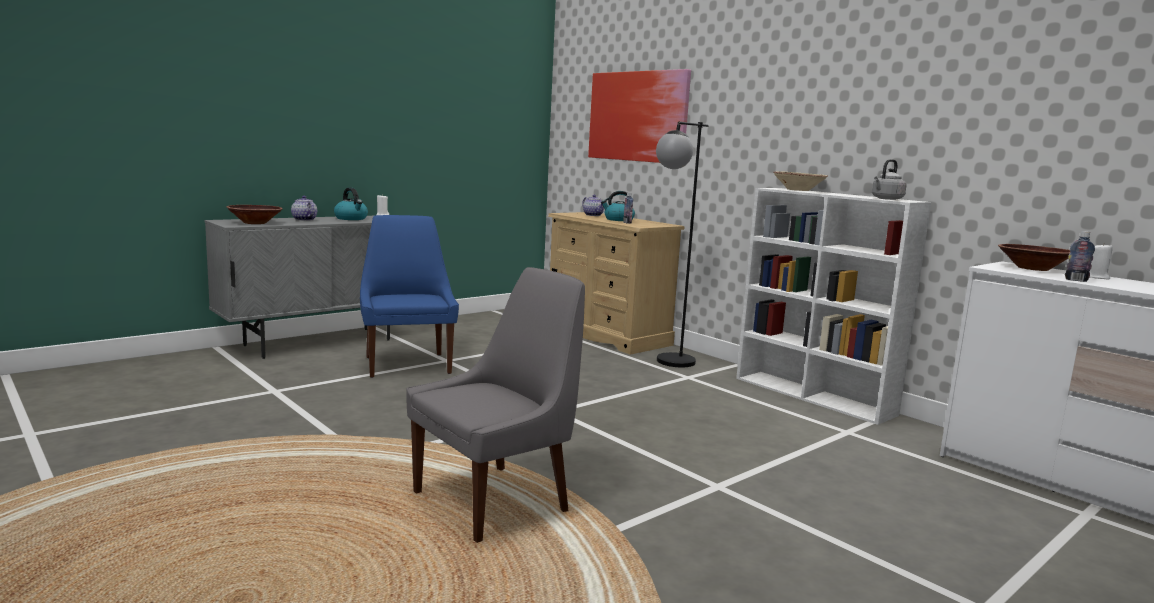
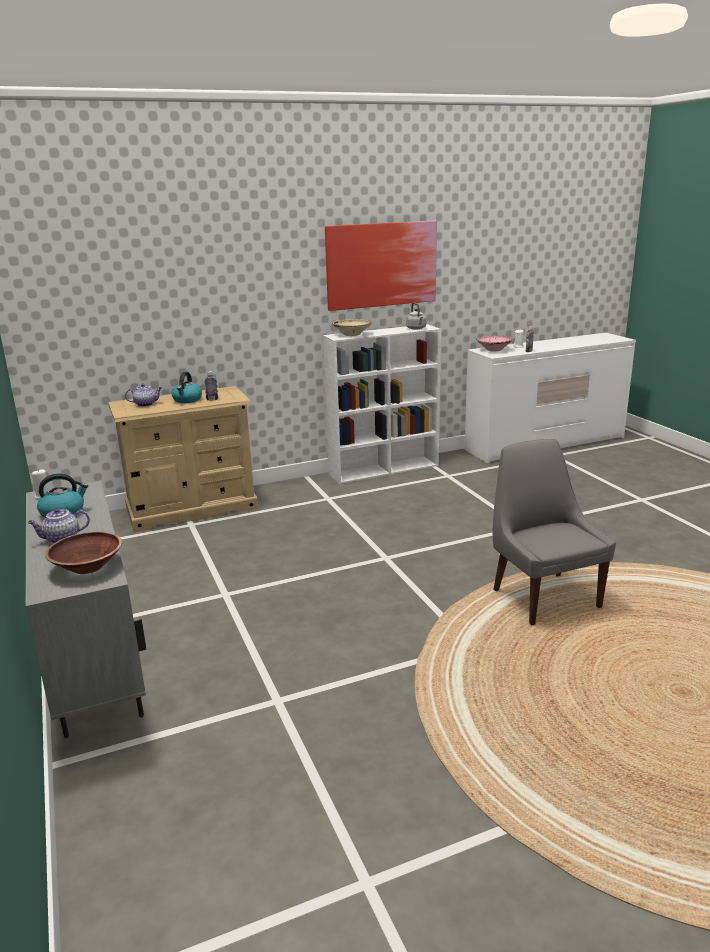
camera: 70 degrees left, 10 degrees up
(407, 364) = (225, 616): blue chair -> none
(638, 116) = (151, 294): picture -> picture (381, 265)
(668, 364) = (293, 499): black floor lamp -> none
(1032, 268) = (494, 350): brown bowl -> pink bowl

